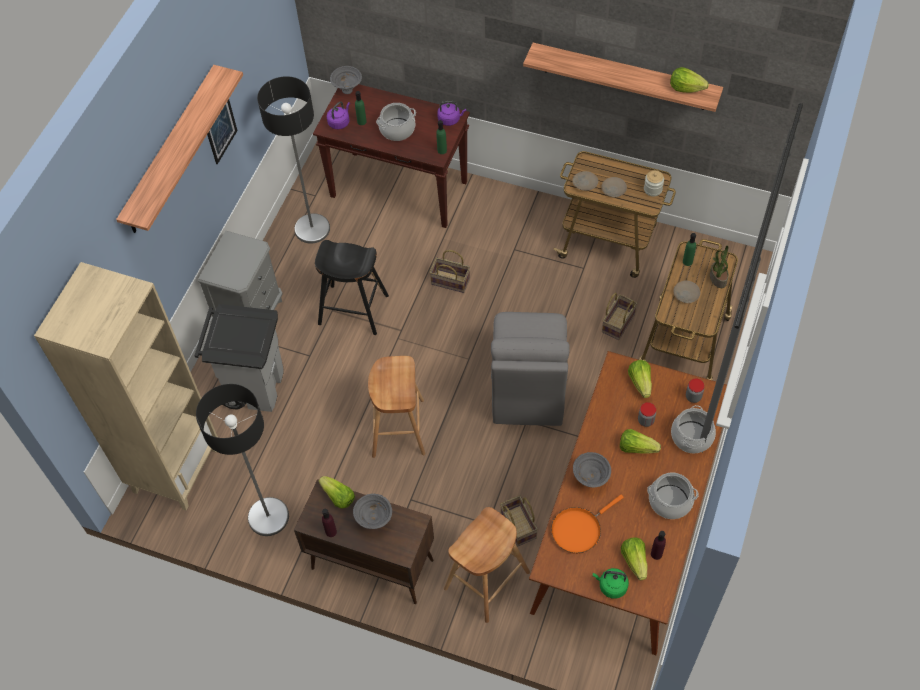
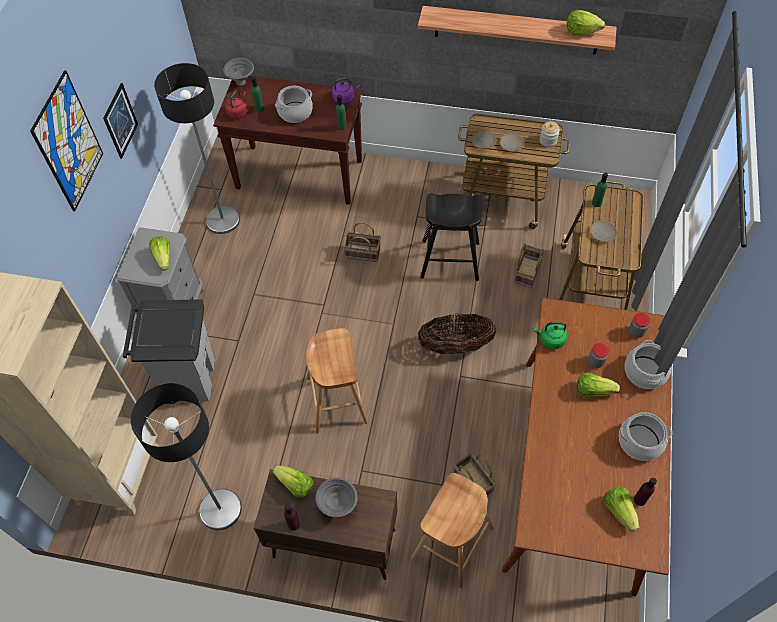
camera: 10 degrees left, 0 degrees up
(171, 151) = (68, 143): shelf -> picture
(339, 122) = (238, 112): purple kettle -> red kettle
(353, 310) = (274, 291): black stool -> black stool (450, 260)
(527, 389) = (455, 345): grey chair -> basket
(579, 529) = (554, 485): orange frying pan -> none
(590, 479) = (554, 430): grey bowl -> none
(611, 586) = (602, 542): green kettle -> green kettle (550, 340)
(640, 382) = (581, 324): lettuce -> lettuce (163, 258)
(717, 278) = (628, 215): potted plant -> none

